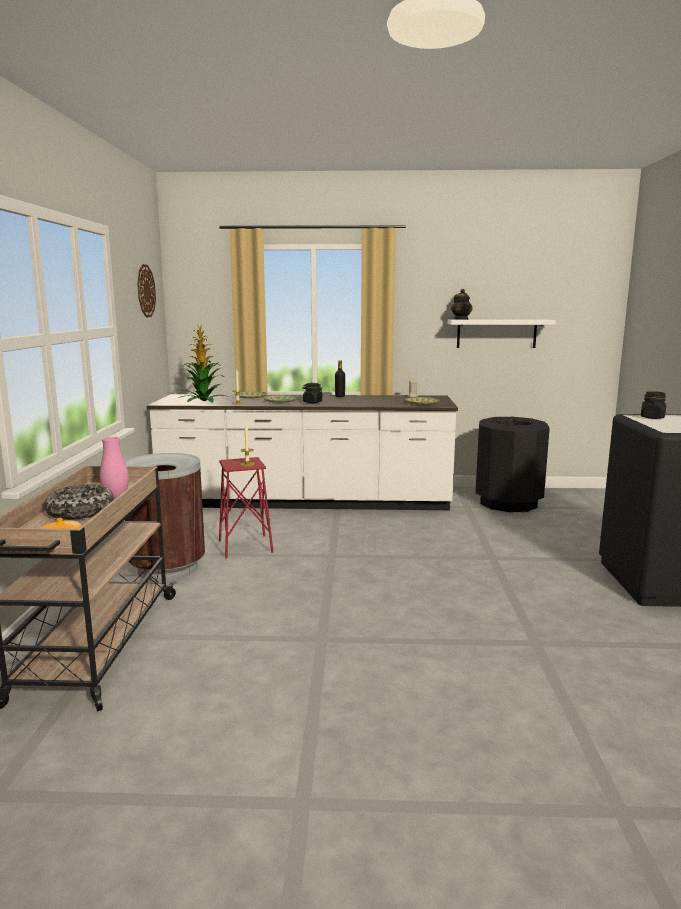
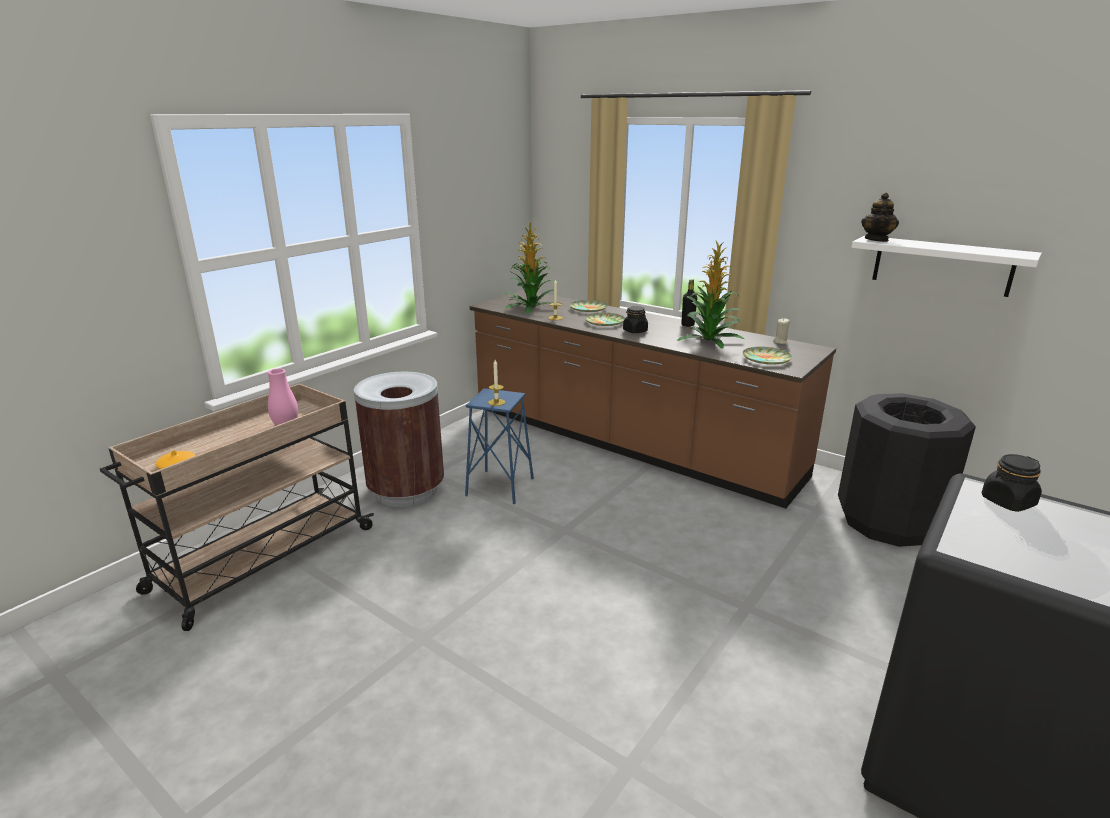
camera: 35 degrees right, 10 degrees up
(80, 511) = (233, 440): bowl -> none
(145, 291) = (488, 177): wall clock -> none
(246, 546) = (500, 487): red stool -> blue stool
(306, 502) = (629, 443): white counter -> brown counter
(370, 400) = (710, 340): none -> potted plant

